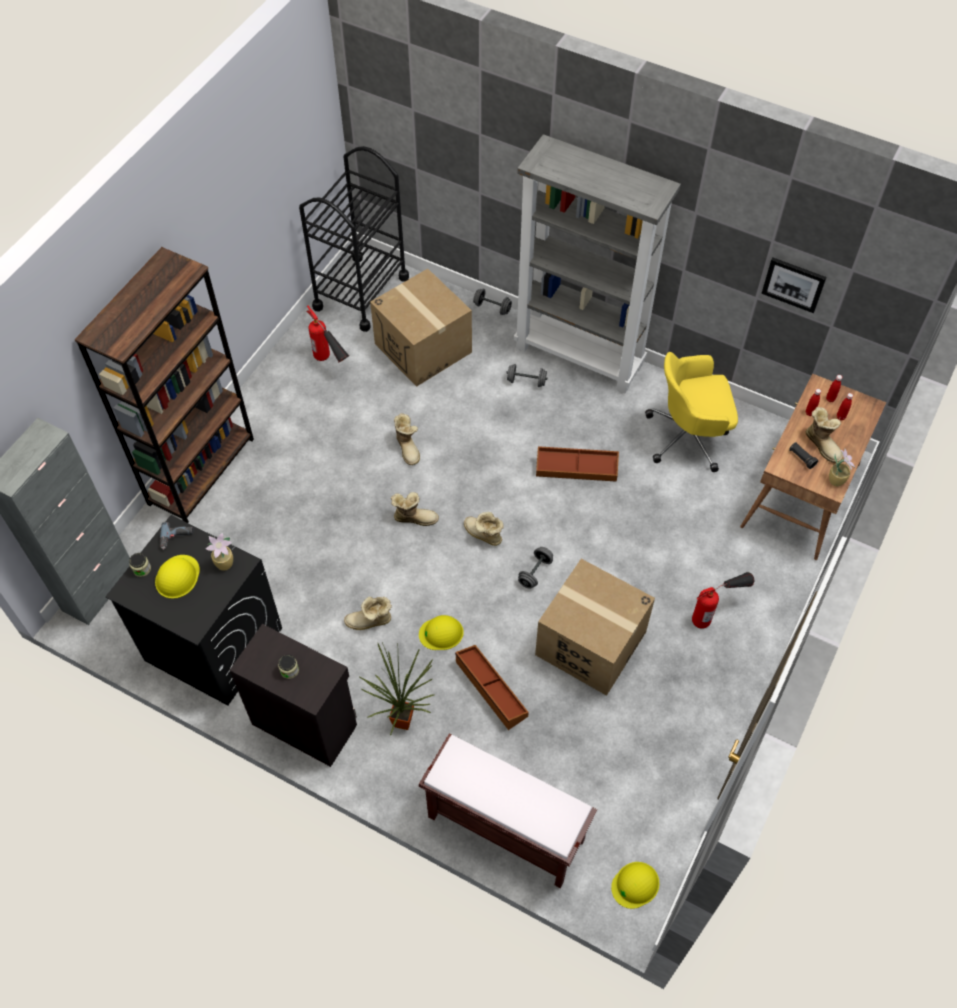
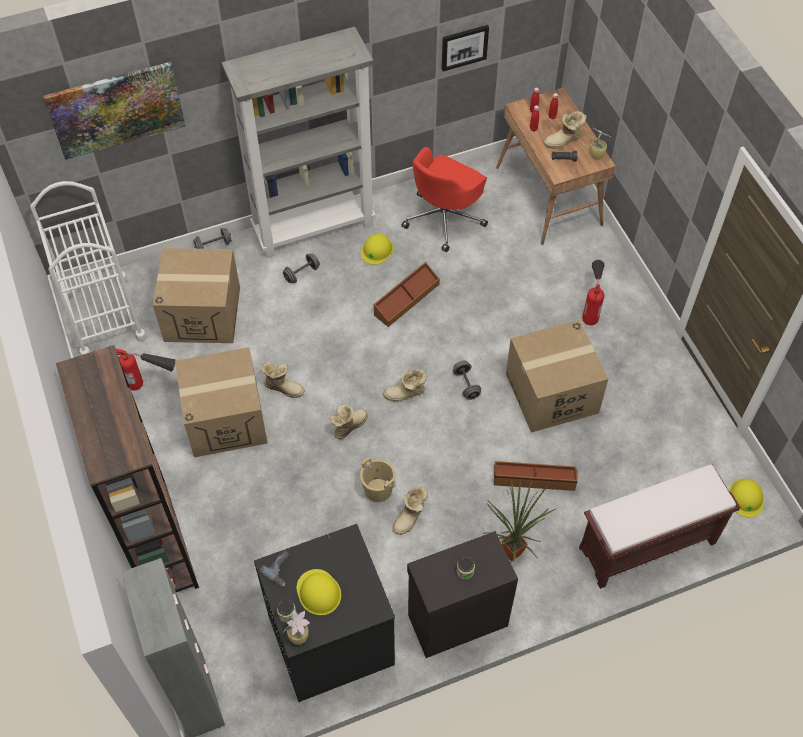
camera: 50 degrees left, 0 degrees up
(225, 564) = (338, 550): potted plant -> potted plant (299, 636)
(344, 433) = (226, 418): none -> cardboard box
(361, 292) = (104, 316): black cart -> white cart
(374, 580) = (378, 490): none -> beige bucket
(441, 633) = (462, 477): yellow hard hat -> yellow hard hat (377, 250)
(442, 117) = (116, 109): none -> picture
(689, 436) = (444, 218): yellow office chair -> red office chair
(823, 444) = (564, 141): boot -> boot turned 150 degrees clockwise

